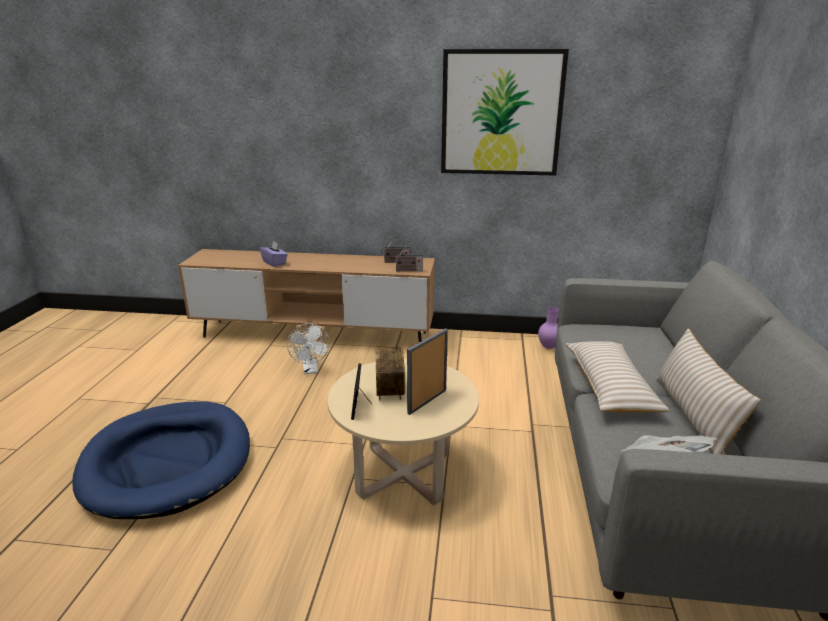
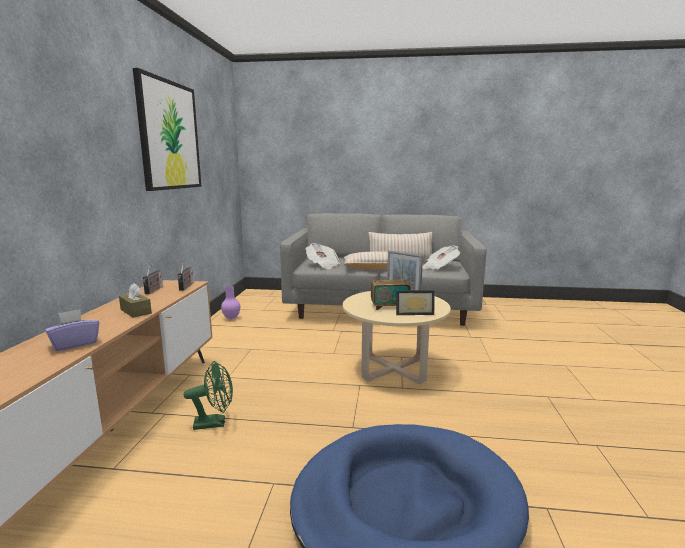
camera: 90 degrees left, 10 degrees down
(311, 370) = (215, 423): white fan -> green fan
(336, 265) = (136, 311): none -> brown tissue box
(601, 339) = (323, 265): none -> newspaper

